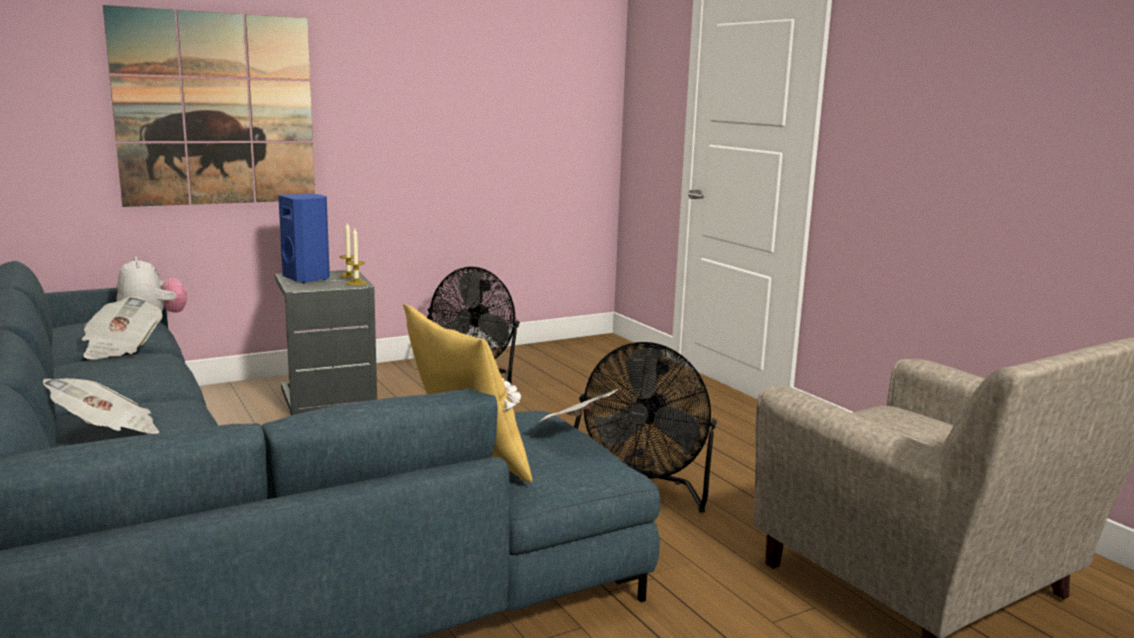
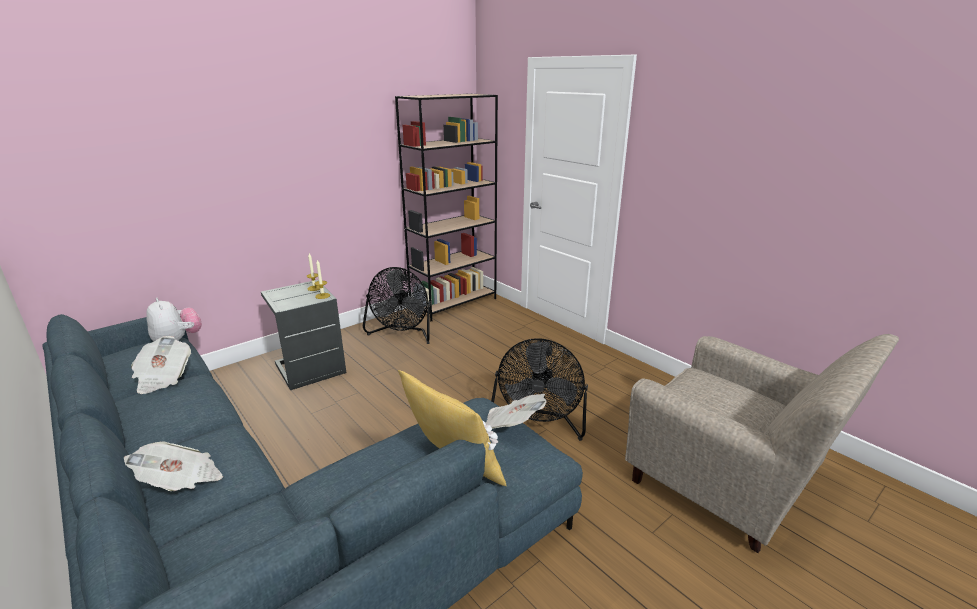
camera: 10 degrees left, 10 degrees up
(216, 110) = (197, 178): picture -> none
(307, 278) = (286, 295): blue speaker -> none
(567, 349) = (454, 303): none -> beige bookcase

